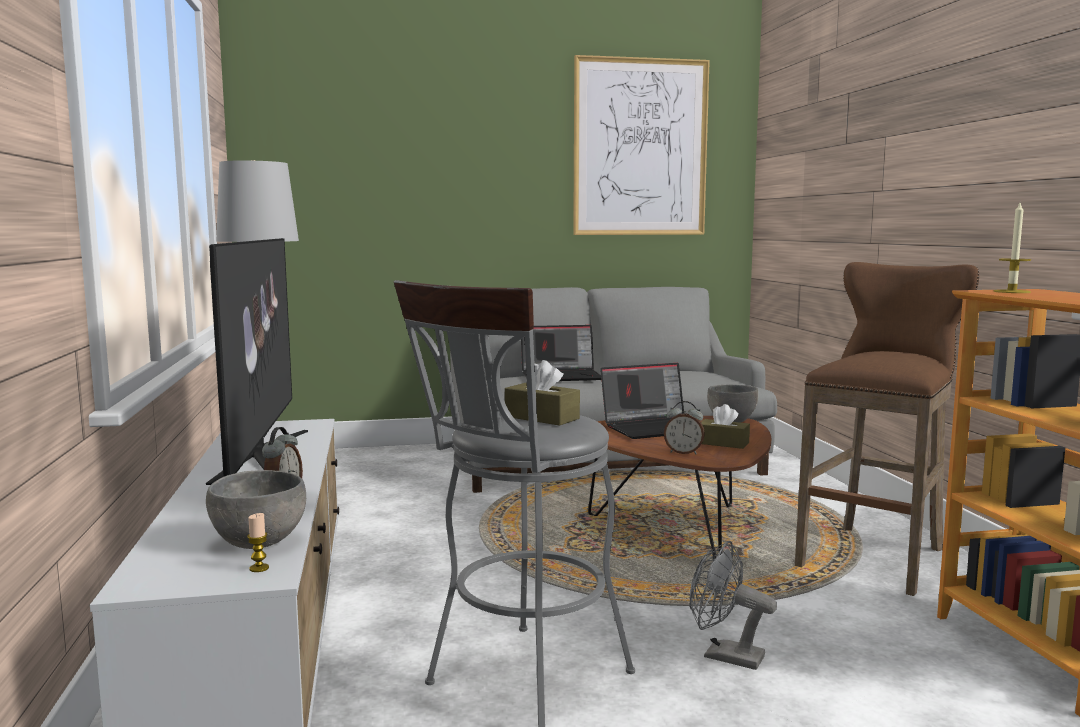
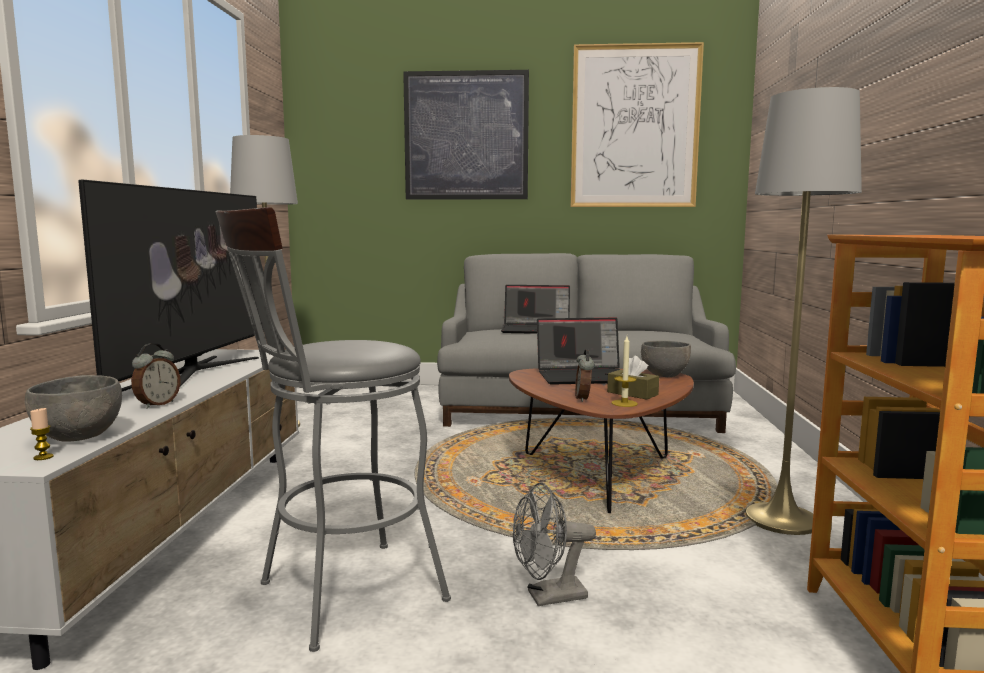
camera: 15 degrees right, 0 degrees up
(454, 153) = (466, 136): none -> picture
(542, 417) = (357, 345): brown tissue box -> none
(683, 452) = (584, 399): alarm clock -> alarm clock turned 60 degrees clockwise
(724, 656) = (548, 597): grey fan -> grey fan turned 60 degrees counterclockwise
(875, 556) = (782, 519): brown stool -> grey floor lamp
(1012, 292) = (891, 234): candle -> candle (624, 403)

